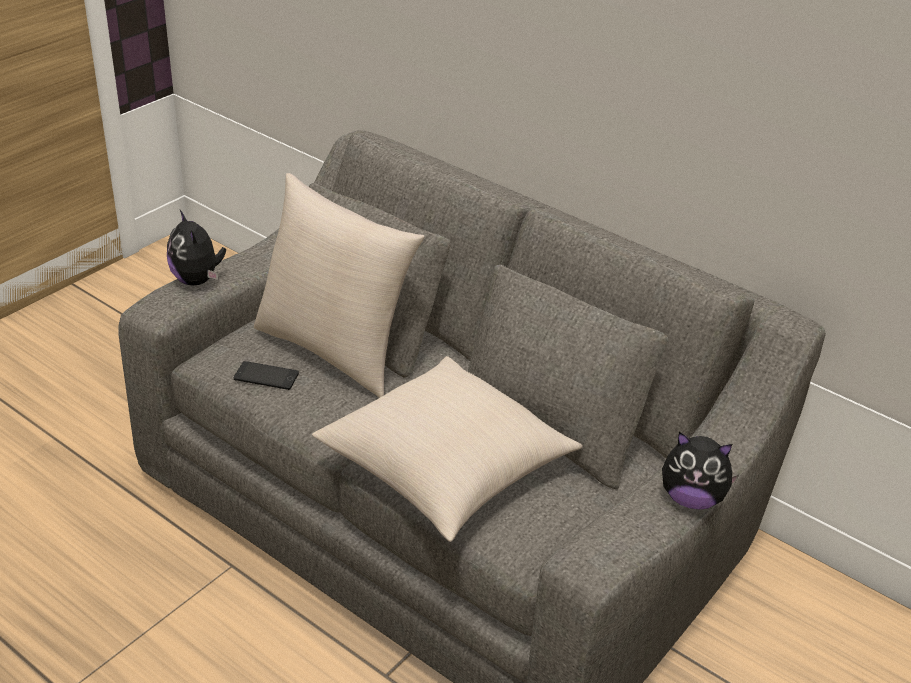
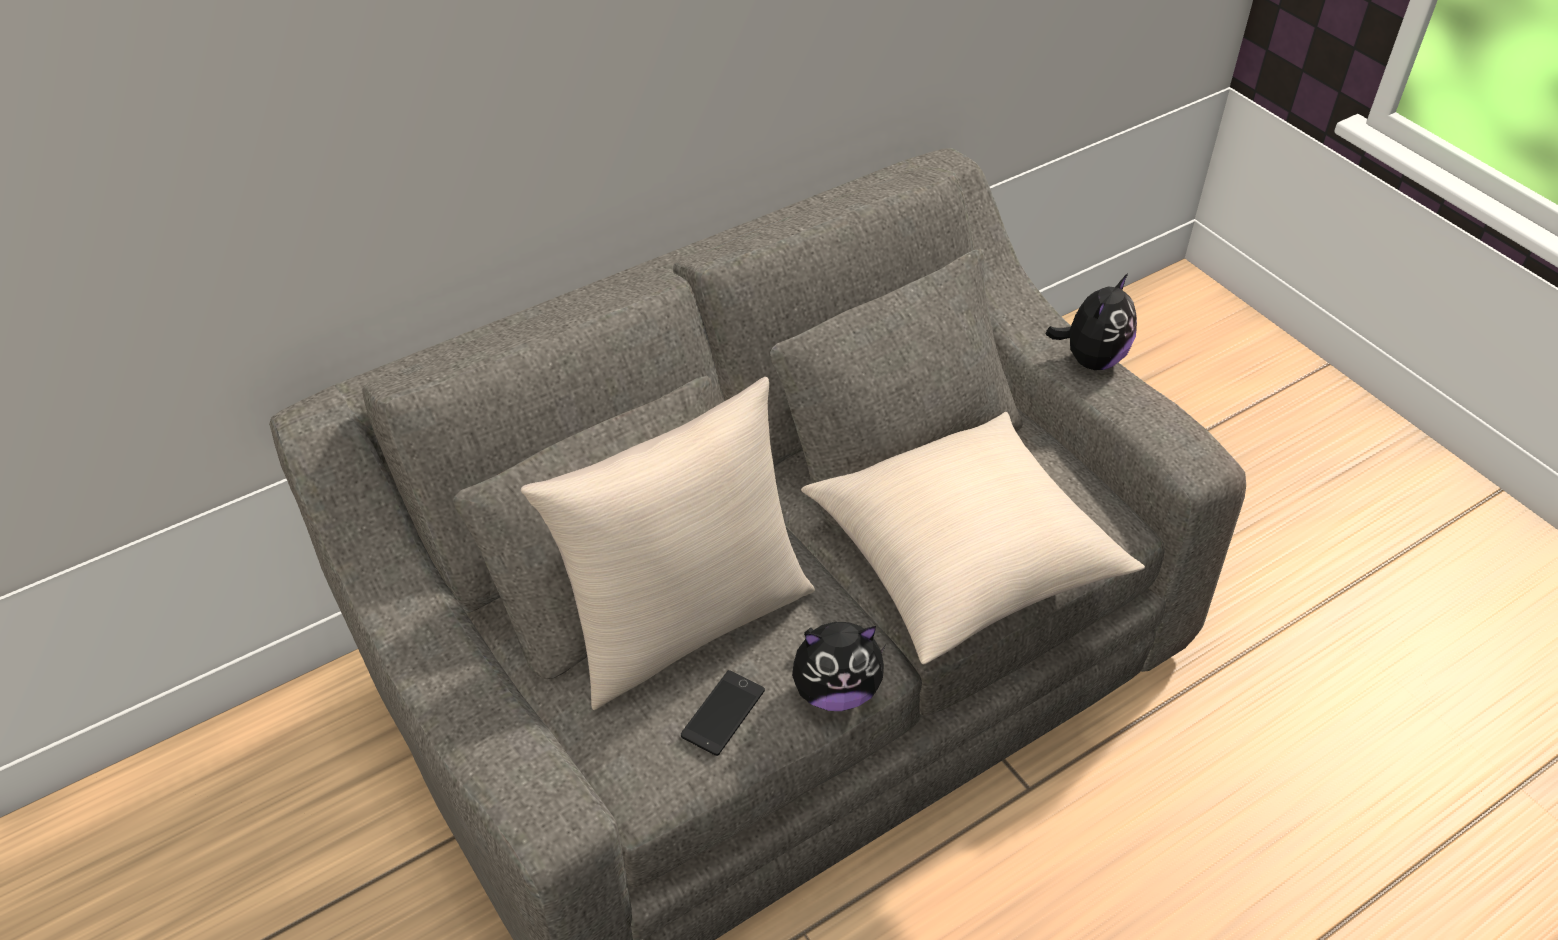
camera: 70 degrees left, 10 degrees up
(197, 280) = (489, 748): plush toy -> plush toy (836, 690)

